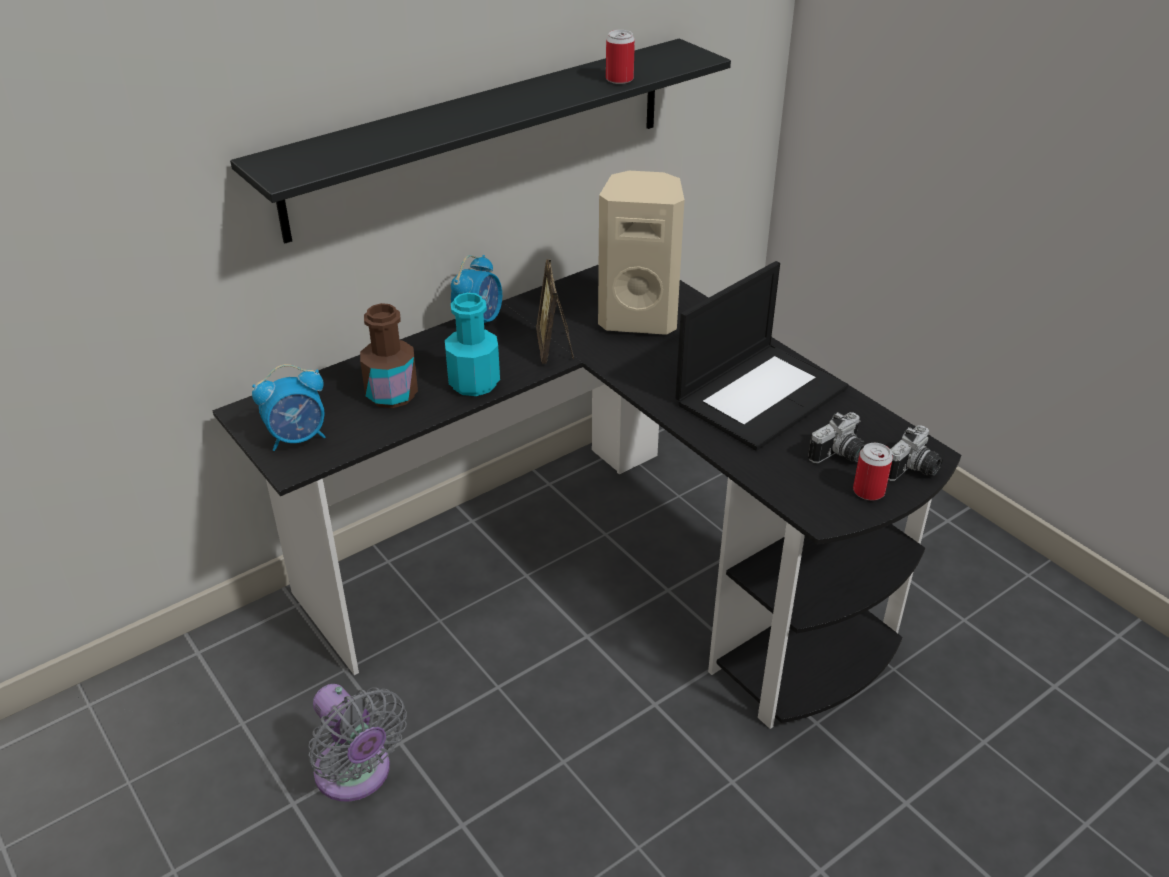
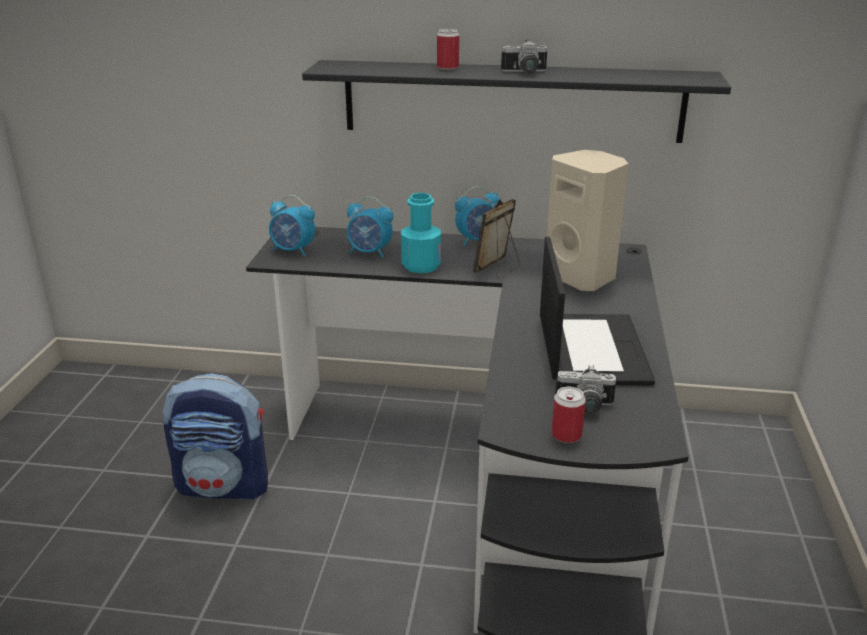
camera: 45 degrees right, 10 degrees down
(356, 775) = (225, 485): grey fan -> backpack
(392, 394) = (370, 252): brown bottle -> alarm clock
(619, 79) = (617, 78): can -> can (447, 67)
(761, 394) = (590, 348): laptop -> laptop turned 90 degrees counterclockwise
(914, 470) = (627, 443): camera -> camera (524, 72)

